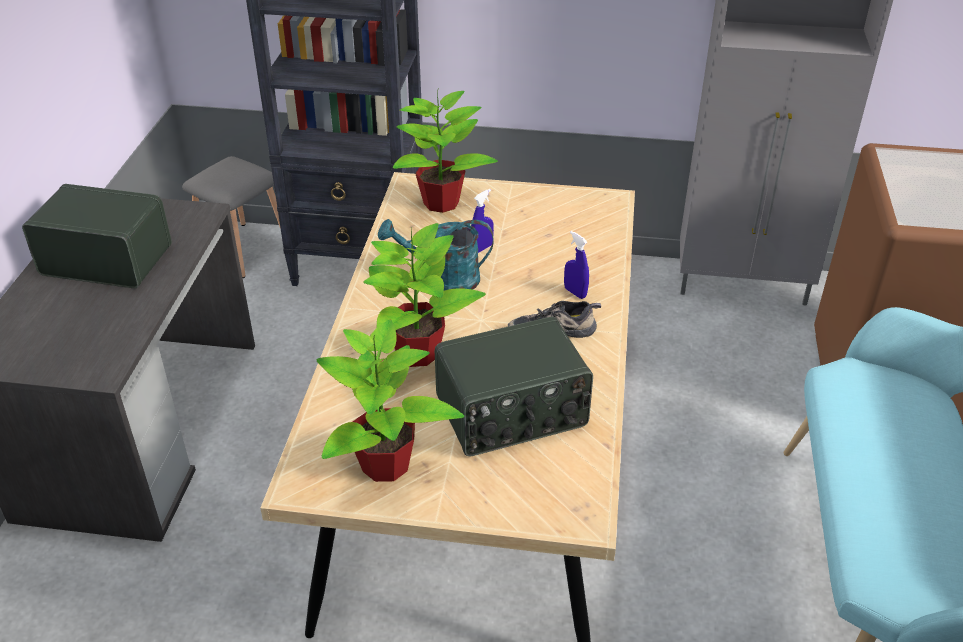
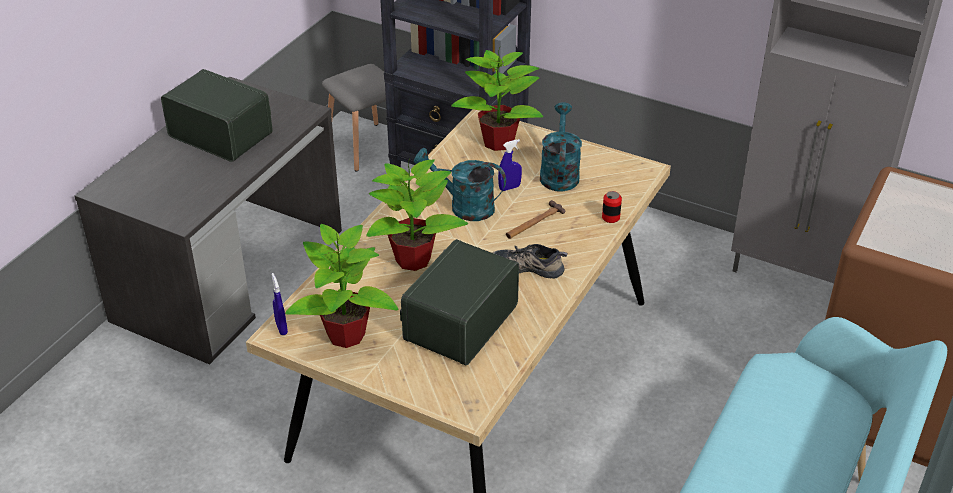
camera: 20 degrees right, 0 degrees up
(512, 413) = (459, 322): radio -> radio turned 120 degrees clockwise
(526, 221) = (559, 173): none -> turquoise watering can
(530, 280) = (534, 222): none -> hammer
(575, 292) = (564, 241): blue spray bottle -> blue spray bottle (281, 328)
(608, 256) = (610, 217): none -> can

